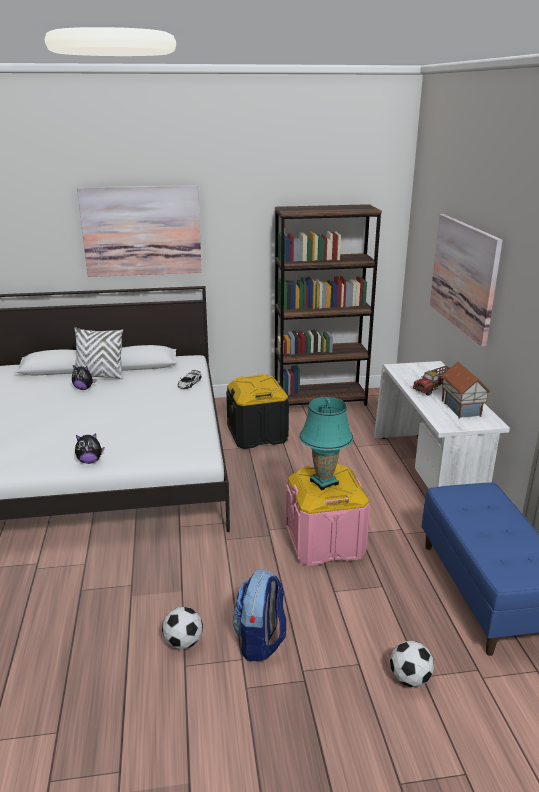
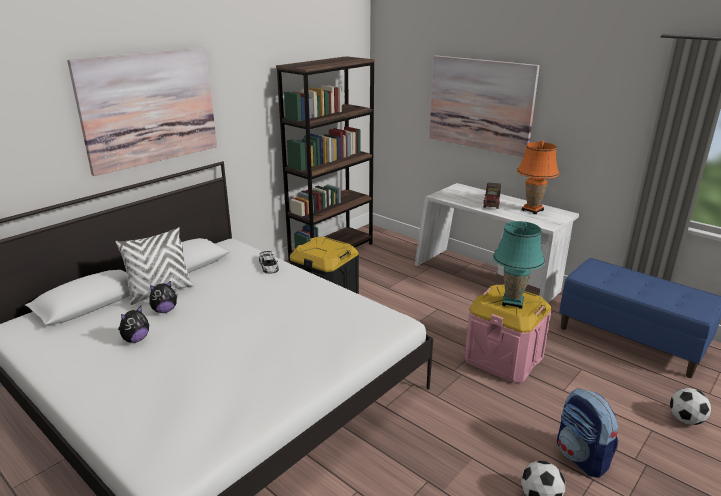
camera: 40 degrees left, 0 degrees up
(90, 461) = (311, 375): plush toy -> plush toy (136, 339)
(462, 408) = (532, 210): toy house -> orange table lamp

